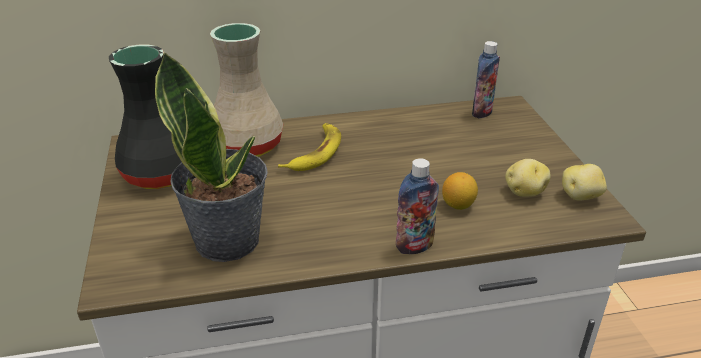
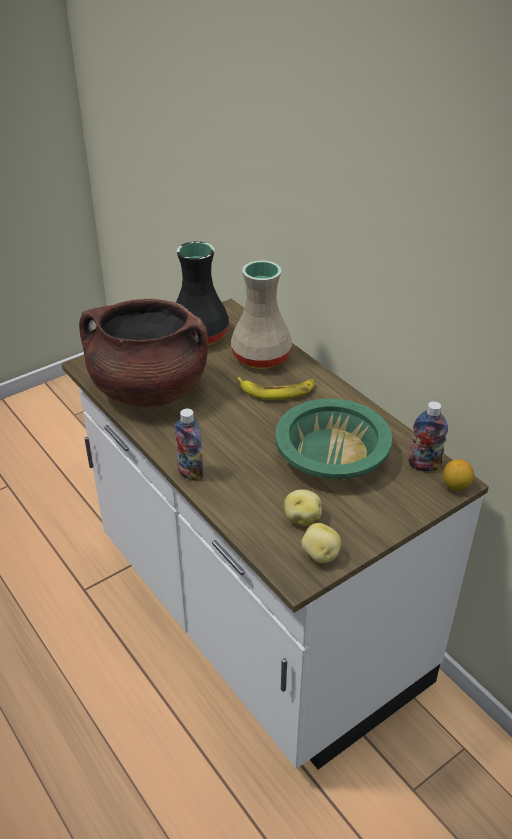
camera: 65 degrees right, 5 degrees up
(228, 240) = (149, 389): potted plant -> brown cooking pot
(439, 150) = (332, 454): none -> green bowl
(458, 205) = (256, 483): lemon -> lemon (455, 486)

